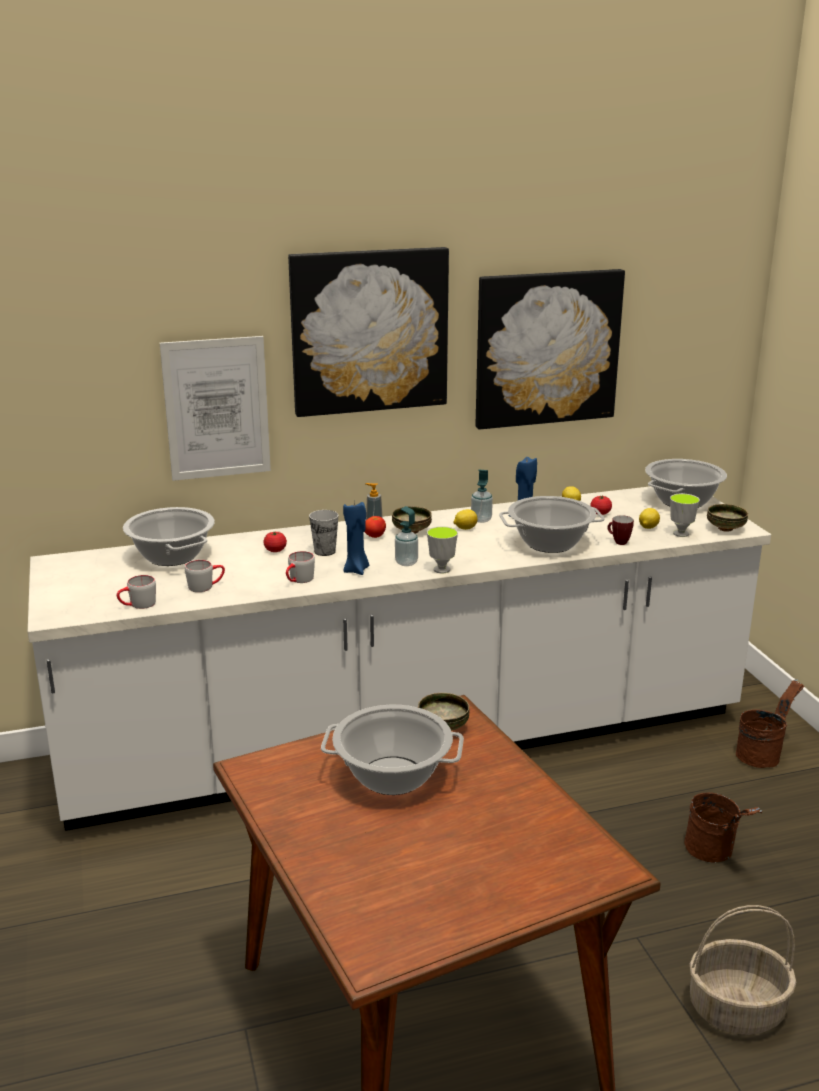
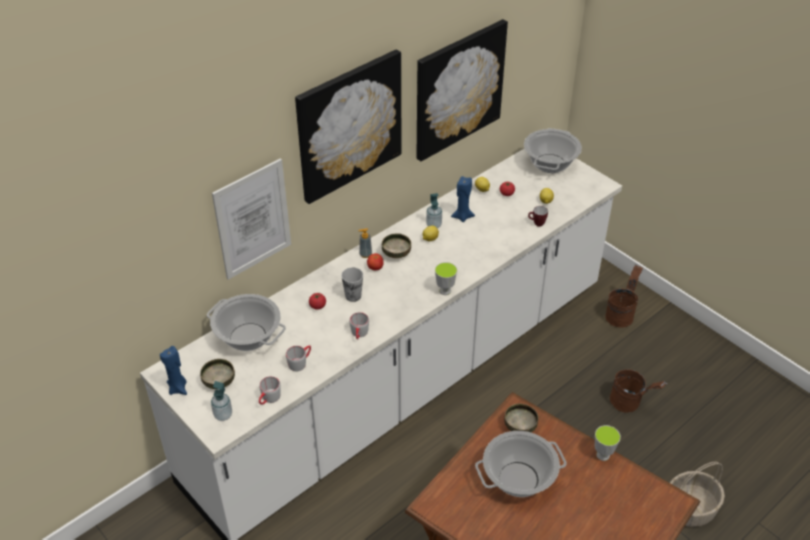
camera: 25 degrees left, 20 degrees up
(356, 570) = (390, 310): blue candle -> blue candle (178, 388)
(406, 562) = (417, 290): soap dispenser -> soap dispenser (223, 415)
(550, 543) = (495, 238): cooking pot -> none
(681, 534) = (569, 202): cup -> cup (603, 455)
(725, 529) = (592, 188): bowl -> bowl (218, 382)

